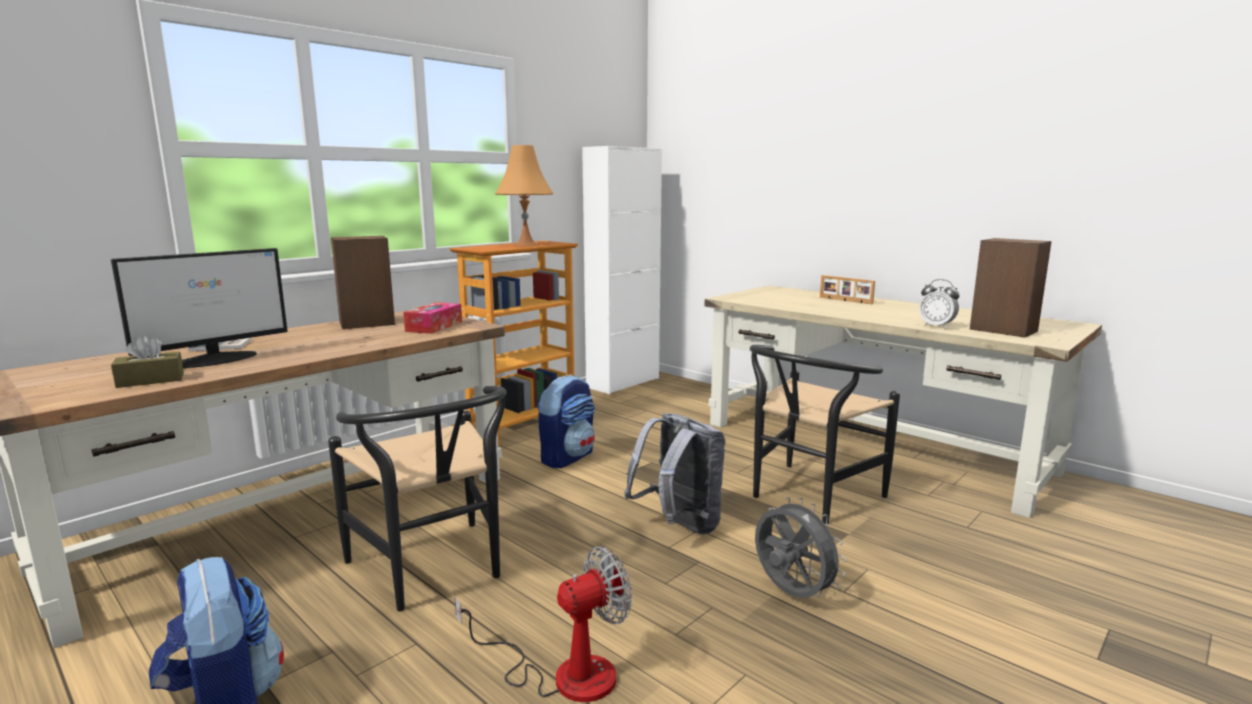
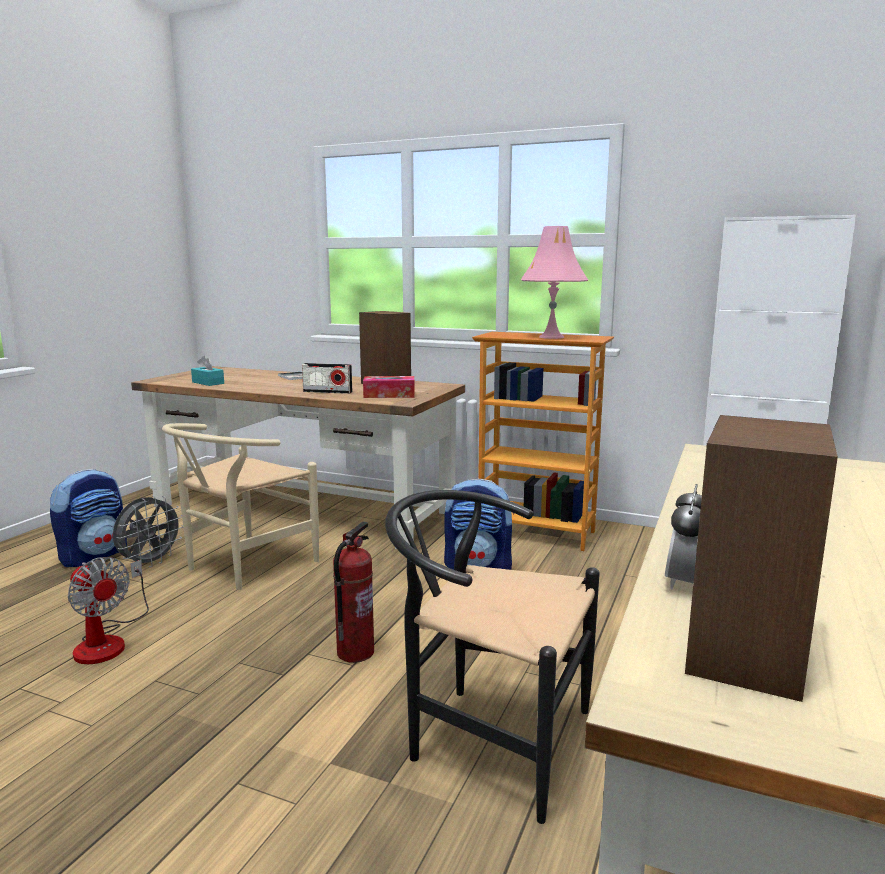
camera: 70 degrees right, 0 degrees up
(150, 380) = (208, 383): brown tissue box -> turquoise tissue box
(215, 359) = (259, 381): monitor -> none
(368, 340) = (327, 392): none -> radio
(434, 571) = (242, 566): black chair -> beige chair
(525, 245) = (551, 337): orange table lamp -> pink table lamp
(679, 526) = (355, 652): grey backpack -> fire extinguisher
(791, 594) = (226, 741): grey fan -> grey fan (150, 563)
(845, 300) = (844, 513): picture frame -> none

